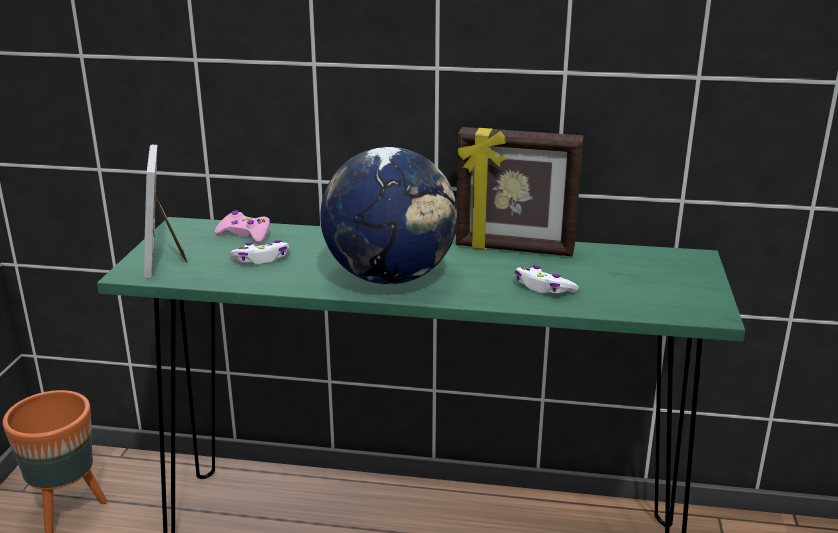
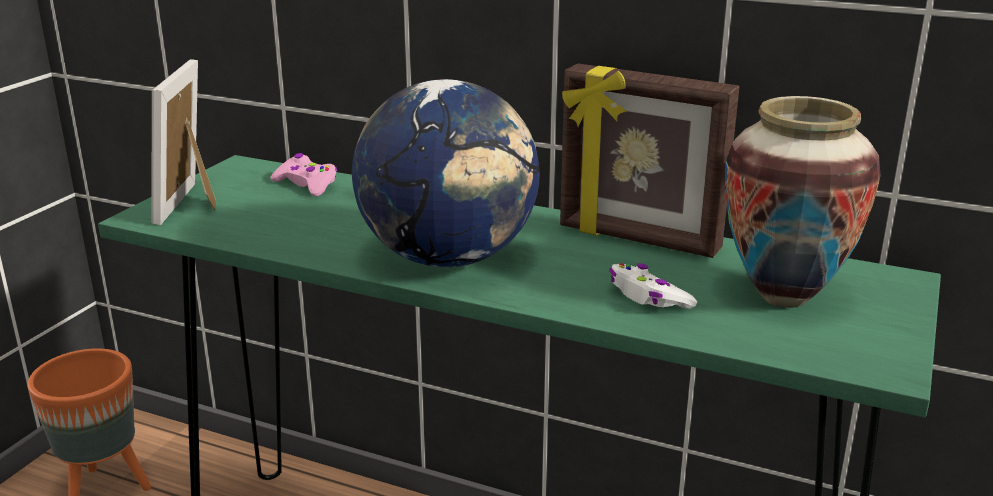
camera: 15 degrees right, 0 degrees up
(261, 259) = (305, 216): white game controller -> none
(629, 277) = (783, 297): none -> vase

